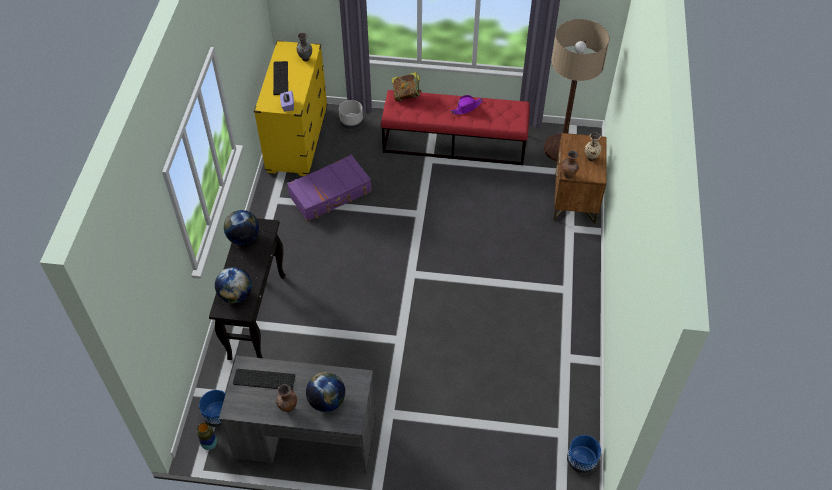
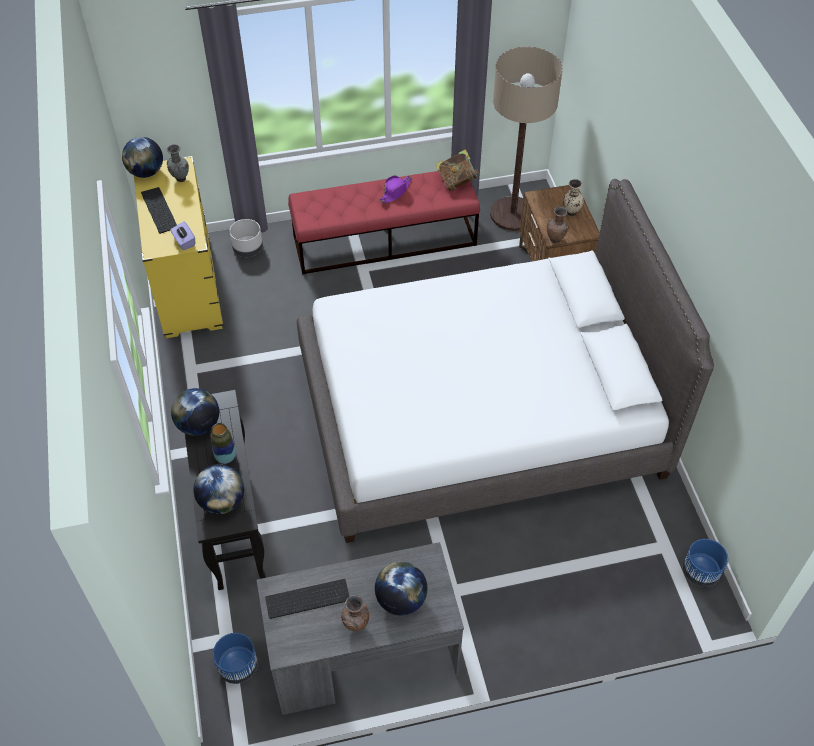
camera: 20 degrees left, 0 degrees up
(209, 444) = (242, 708): vase -> vase (225, 457)
(283, 48) = (146, 172): none -> globe
(331, 194) = (260, 342): purple suitcase -> none
(406, 95) = (316, 195): book -> book (456, 181)
(467, 294) = (480, 416): none -> white bed

